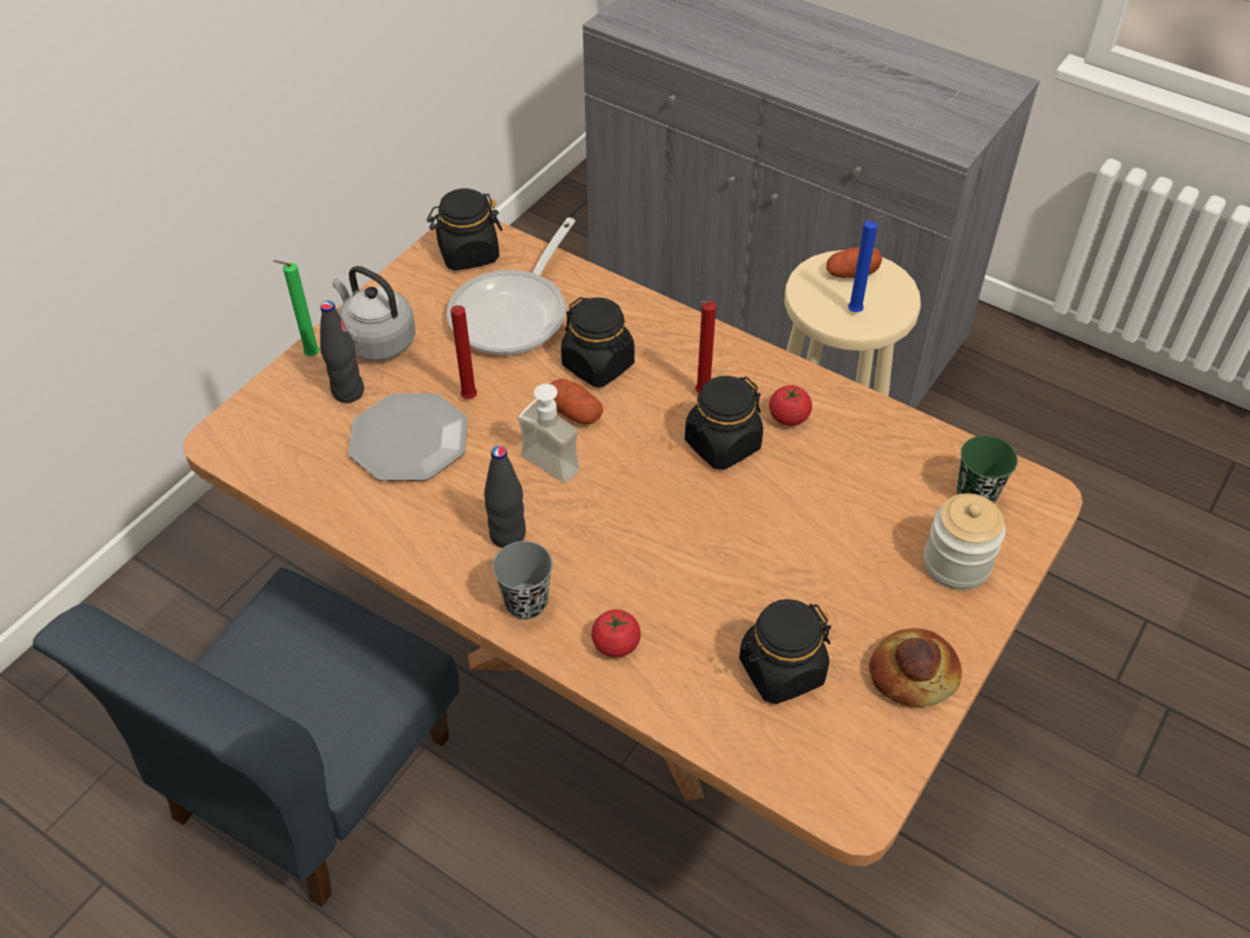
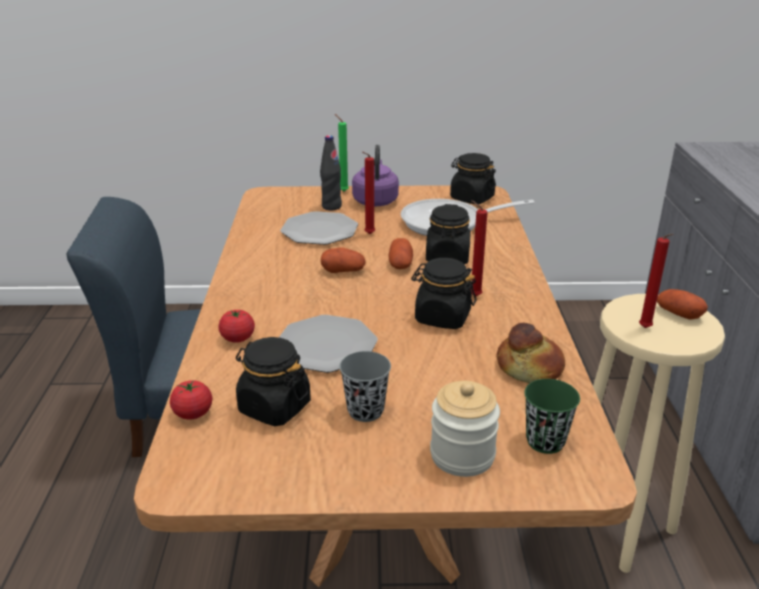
camera: 55 degrees right, 20 degrees down
(377, 340) = (375, 200): grey kettle -> purple kettle
(508, 535) = (284, 278): black bottle -> none
(526, 603) = (241, 300): grey cup -> grey cup (365, 411)
(542, 471) = (343, 271): soap dispenser -> potato
(699, 571) = (326, 346): none -> plate
(788, 417) = (501, 332): tomato -> tomato (193, 413)
(857, 312) = (646, 329): blue candle -> red candle
(912, 673) = (328, 470): bread -> bread (530, 367)

